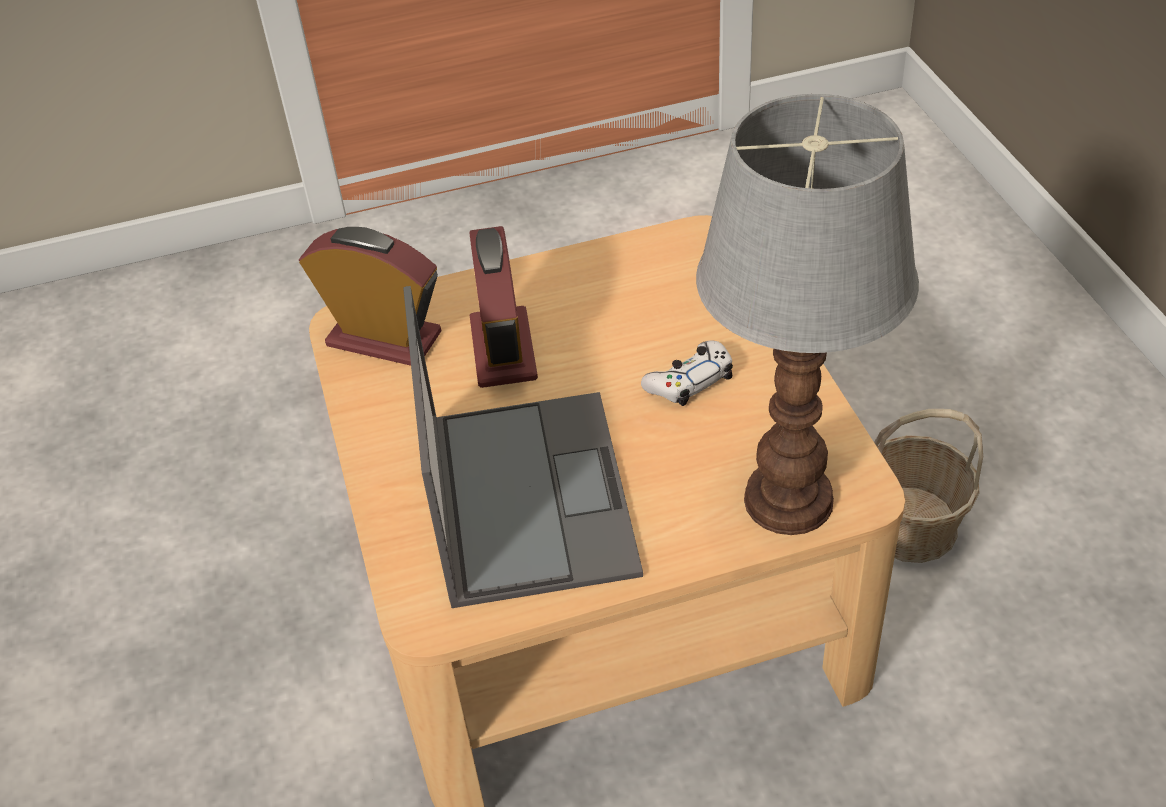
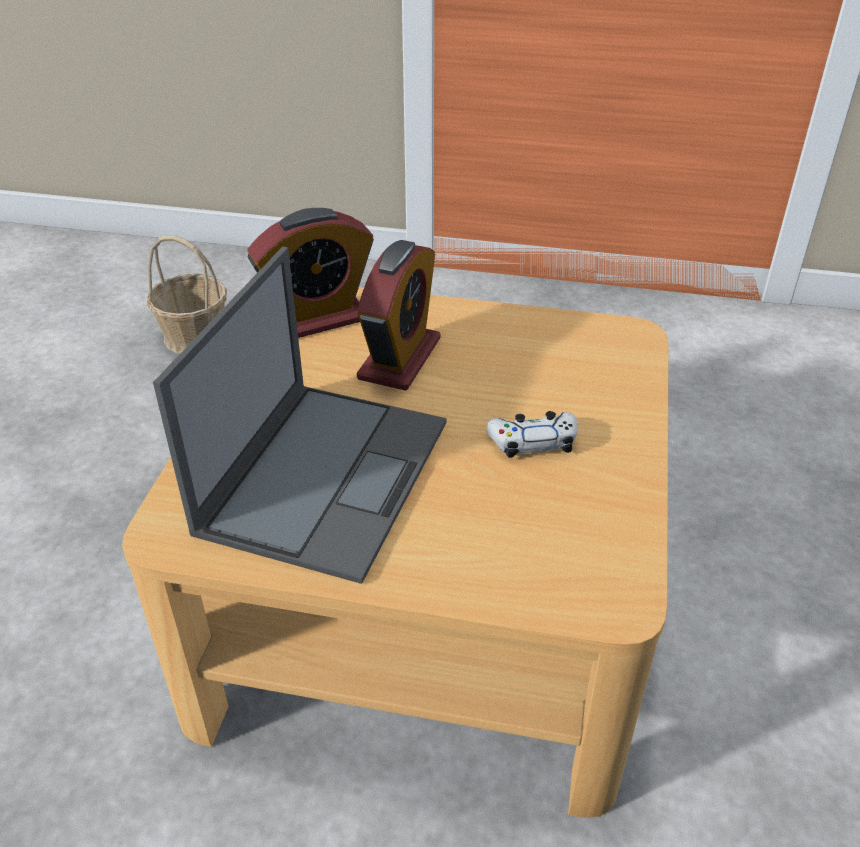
camera: 25 degrees right, 5 degrees down
(384, 339) = (318, 319): alarm clock -> alarm clock turned 105 degrees clockwise
(791, 498) = (548, 577): table lamp -> none
(910, 526) = (735, 682): basket -> basket (195, 336)

